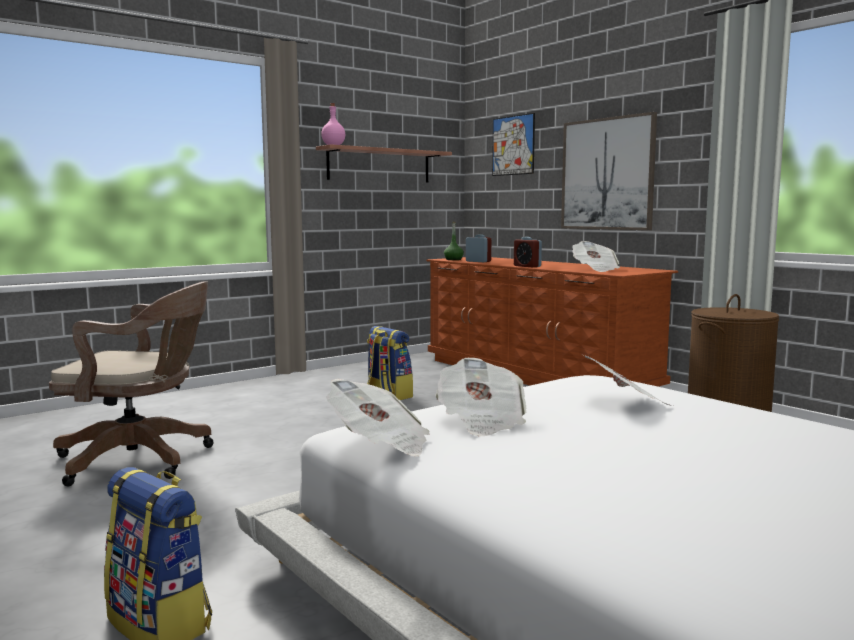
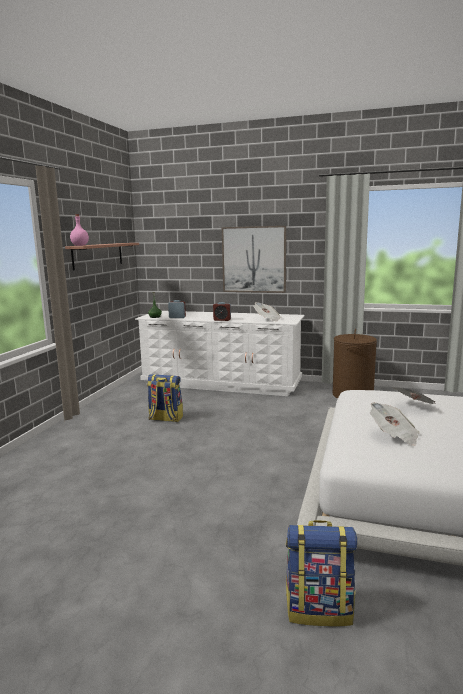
camera: 35 degrees left, 5 degrees up
(141, 460) = (95, 518): brown office chair -> none
(380, 444) = (390, 464): newspaper -> none
(513, 145) = (179, 238): picture -> none
(535, 375) = (221, 383): brown dresser -> white dresser

